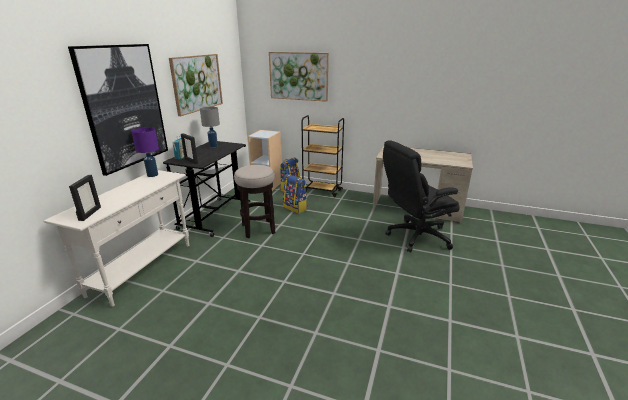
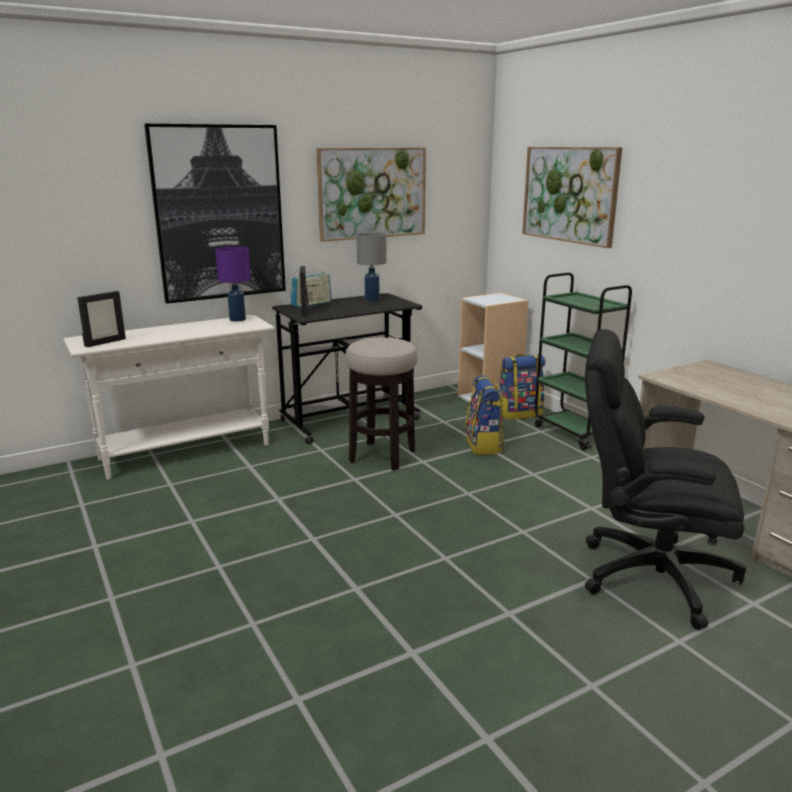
camera: 40 degrees right, 5 degrees down
(322, 191) = (574, 434): brown cart -> green cart

